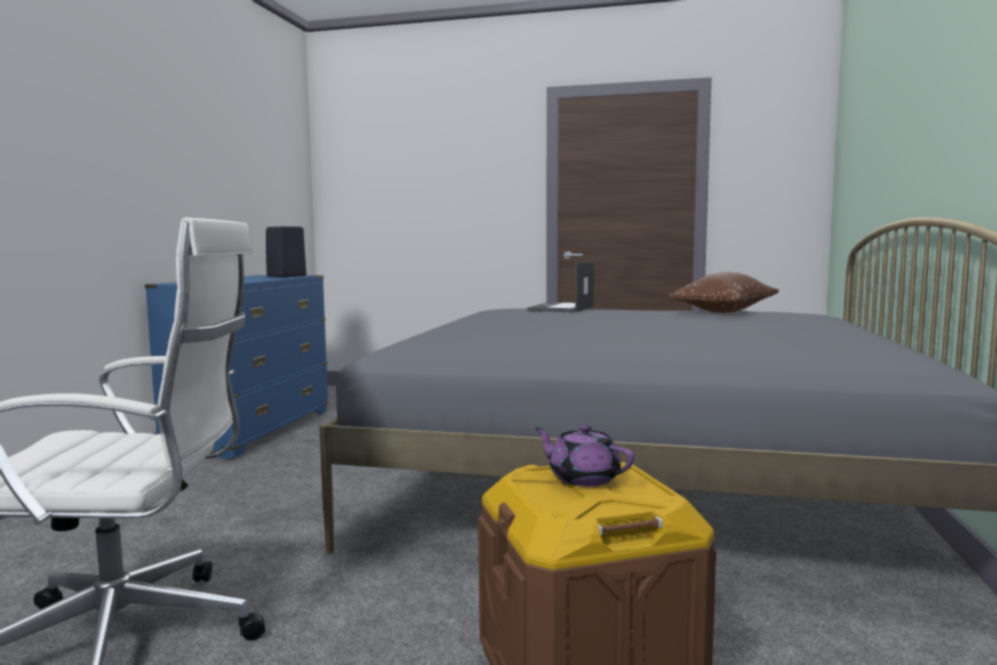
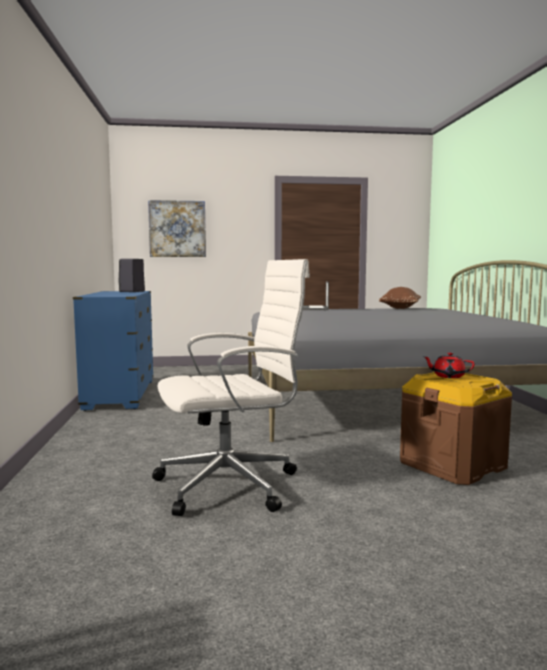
camera: 20 degrees left, 0 degrees up
(399, 180) = (177, 229): none -> picture
(583, 478) = (448, 376): purple teapot -> red teapot

